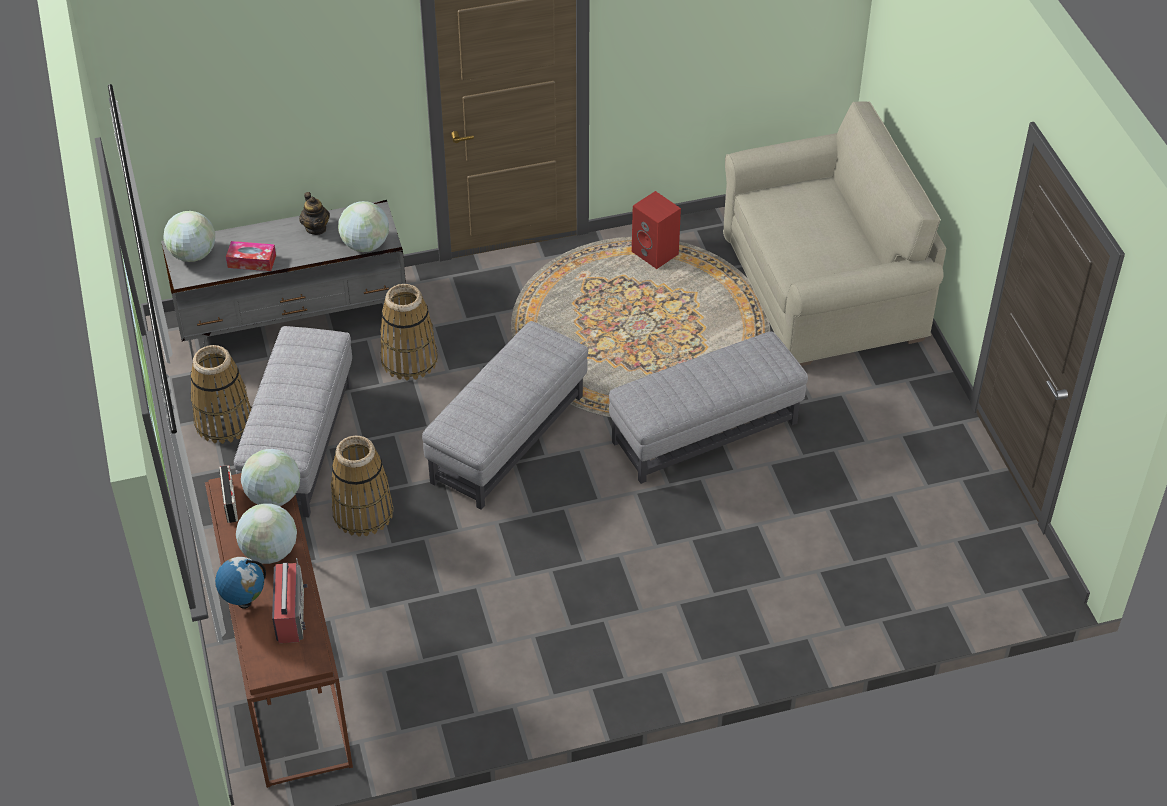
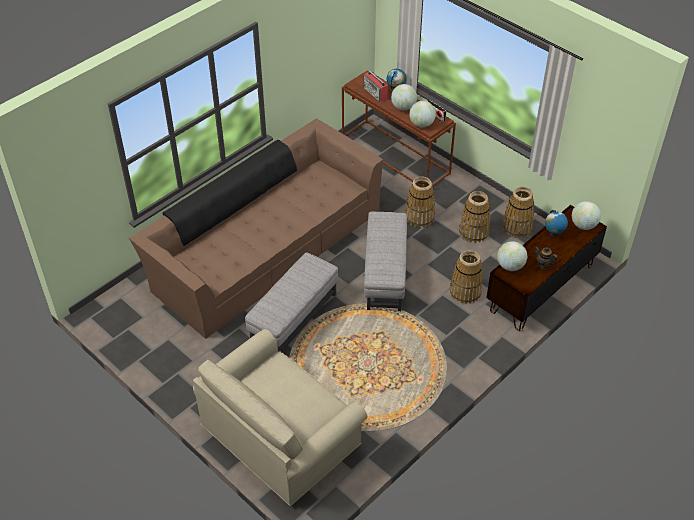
camera: 150 degrees right, 0 degrees up
(252, 261) = (553, 234): tissue box -> globe
(293, 318) = (541, 287): grey tv stand -> brown tv stand
(300, 445) = (474, 232): grey ottoman -> basket
(656, 254) = (391, 414): red speaker -> none
(677, 580) = (264, 246): none -> brown sofa

